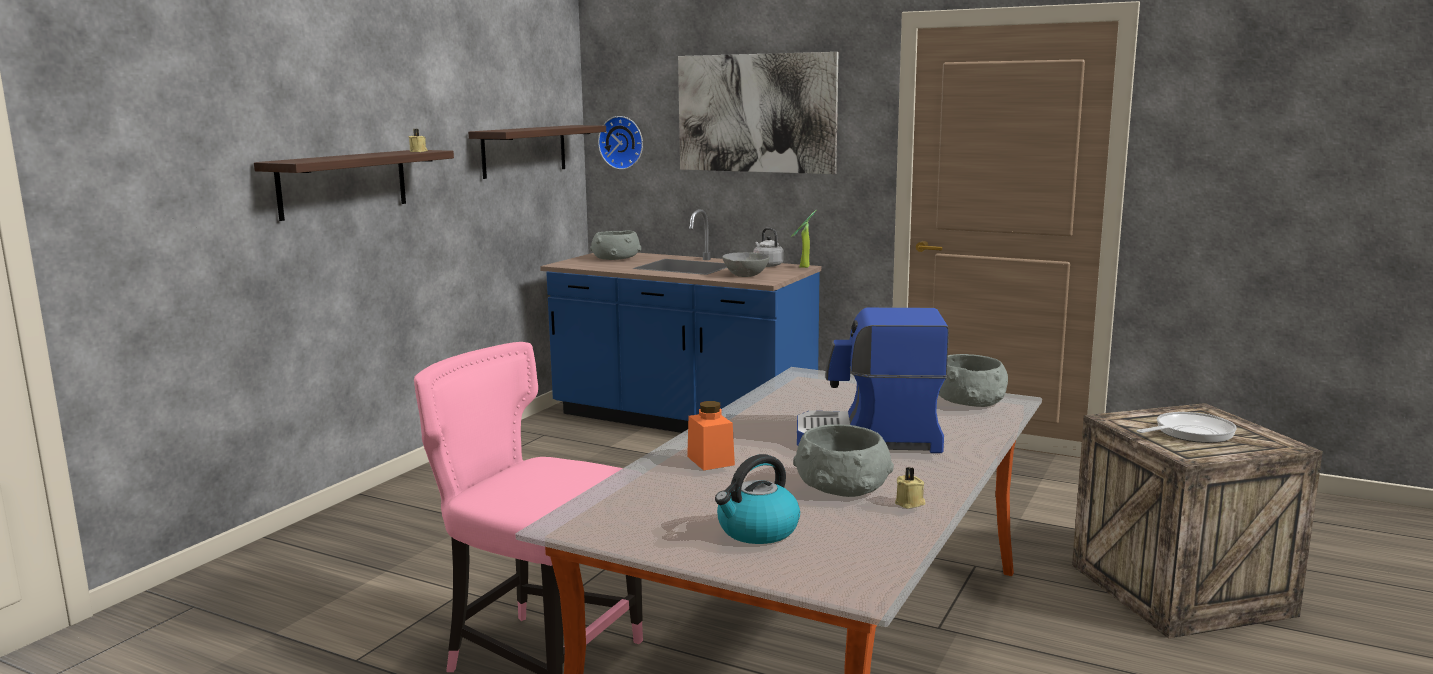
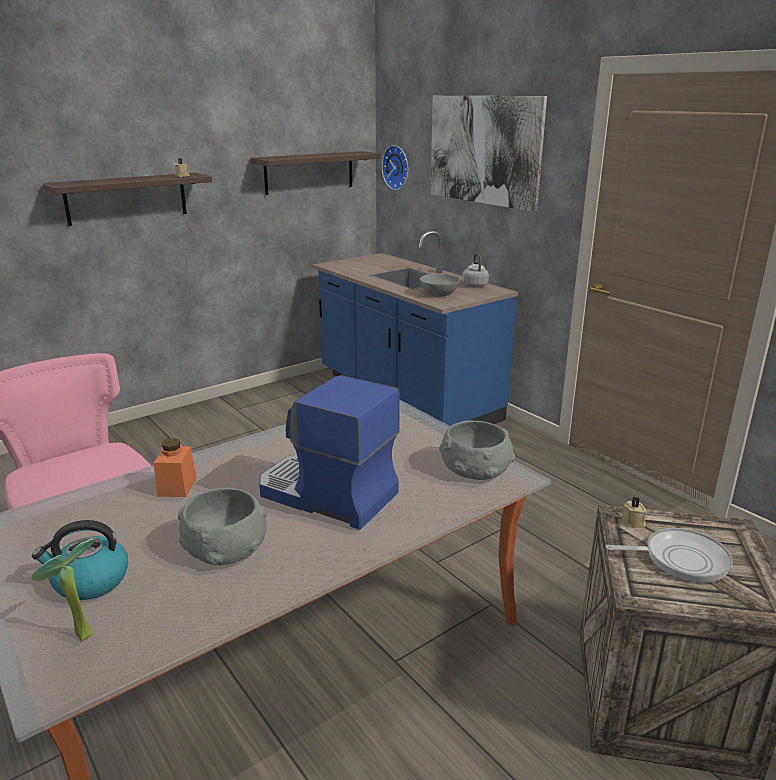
camera: 25 degrees right, 10 degrees up
(616, 259) = (374, 263): grey bowl -> none
(802, 267) = (498, 291): potted plant -> potted plant (79, 635)
(910, 503) = (245, 587): beige candle -> beige candle (633, 523)

